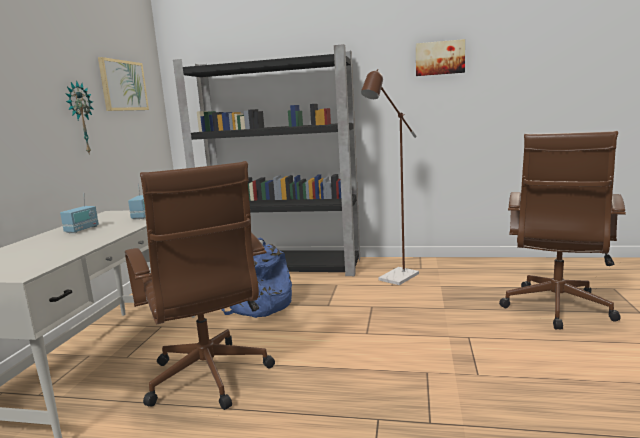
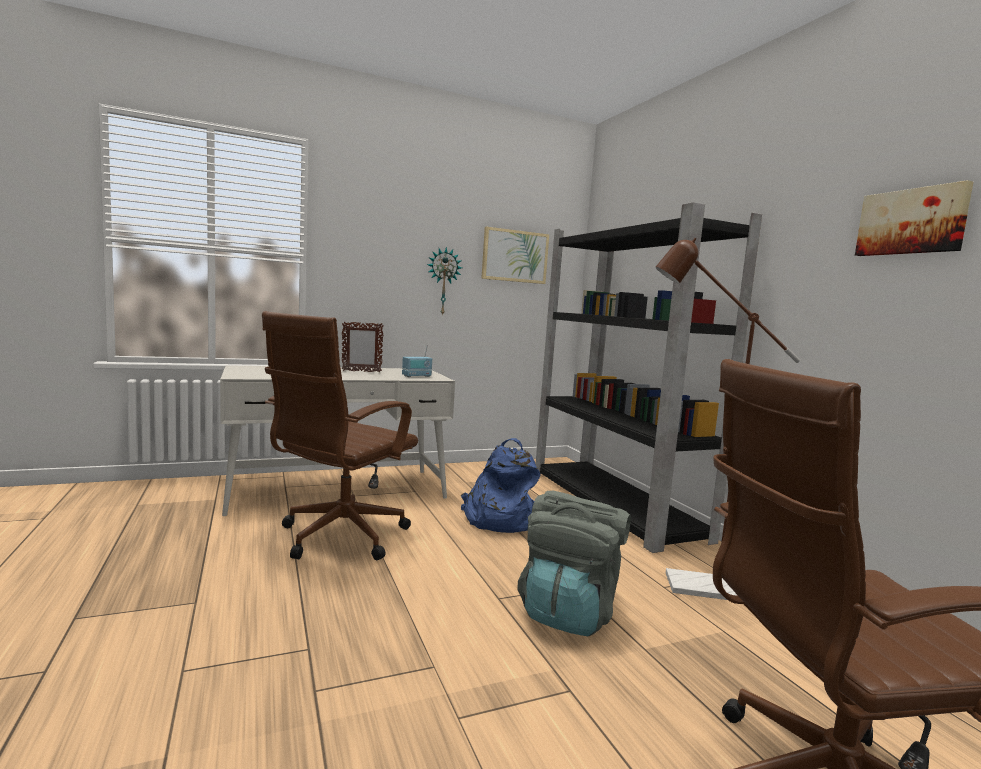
camera: 55 degrees right, 5 degrees down
(82, 229) = (361, 371): radio -> picture frame
(398, 316) = (569, 612): none -> grey backpack

